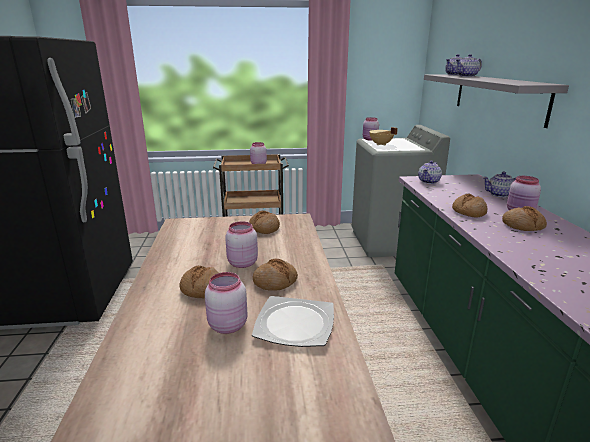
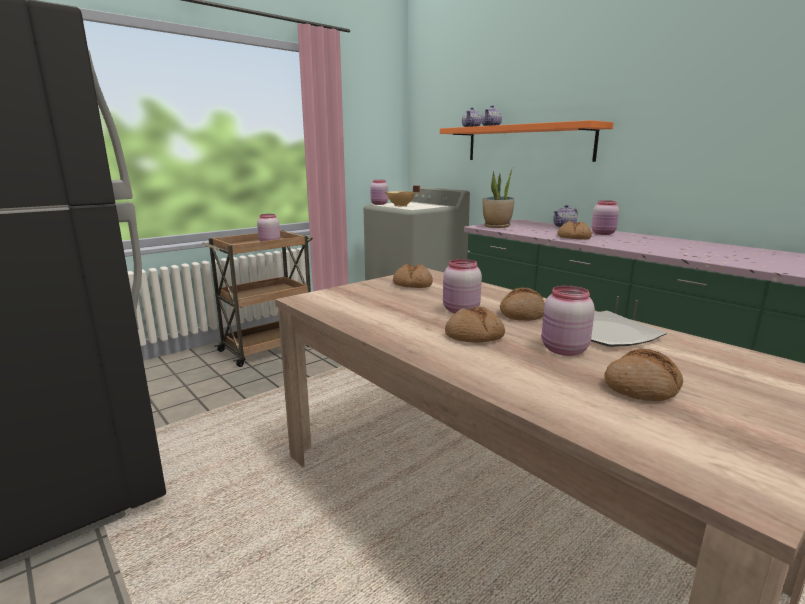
camera: 35 degrees left, 5 degrees down
(429, 181) = (497, 226): teapot -> potted plant
(498, 97) = (527, 143): grey shelf -> orange shelf
(523, 225) = (623, 239): bread -> bread (641, 387)

